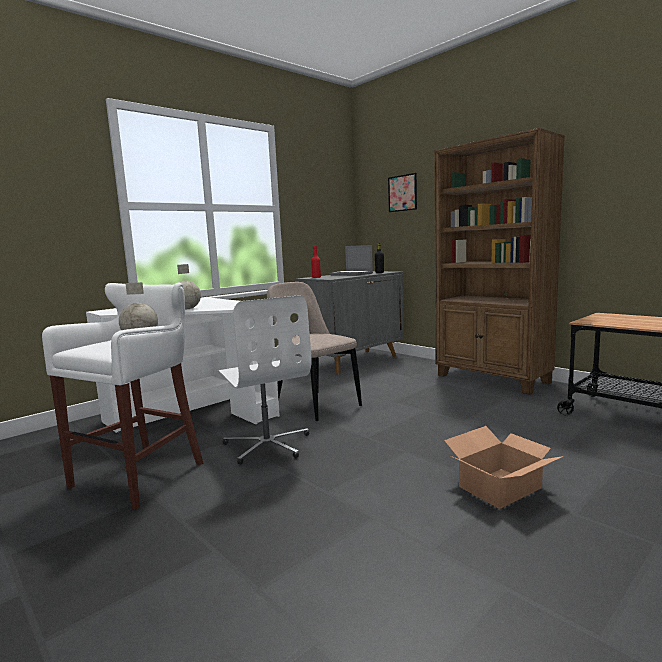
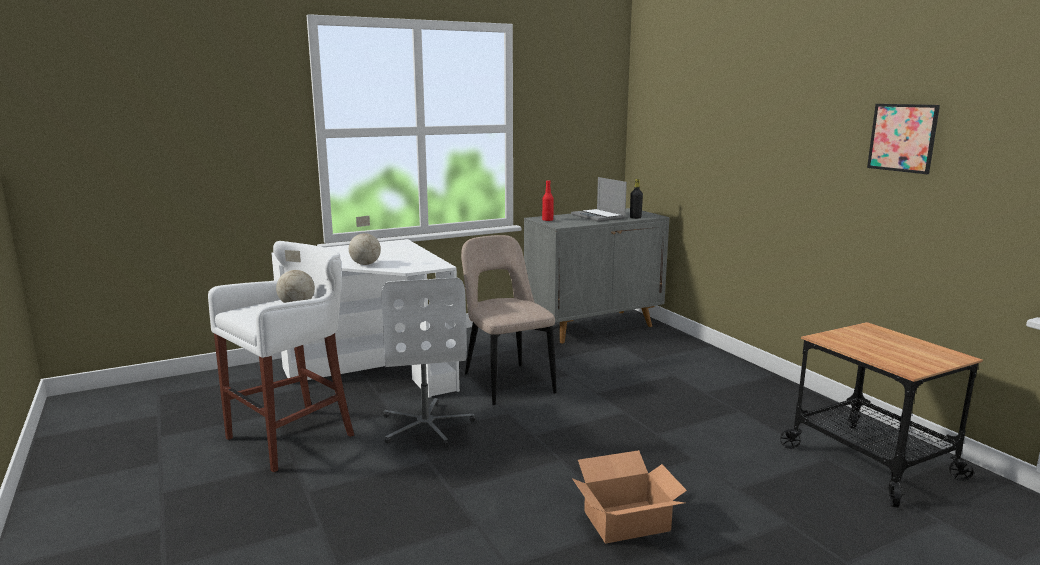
camera: 15 degrees right, 5 degrees up
(402, 193) = (678, 113): picture -> picture (902, 137)
(492, 379) = (746, 380): brown bookcase -> none

